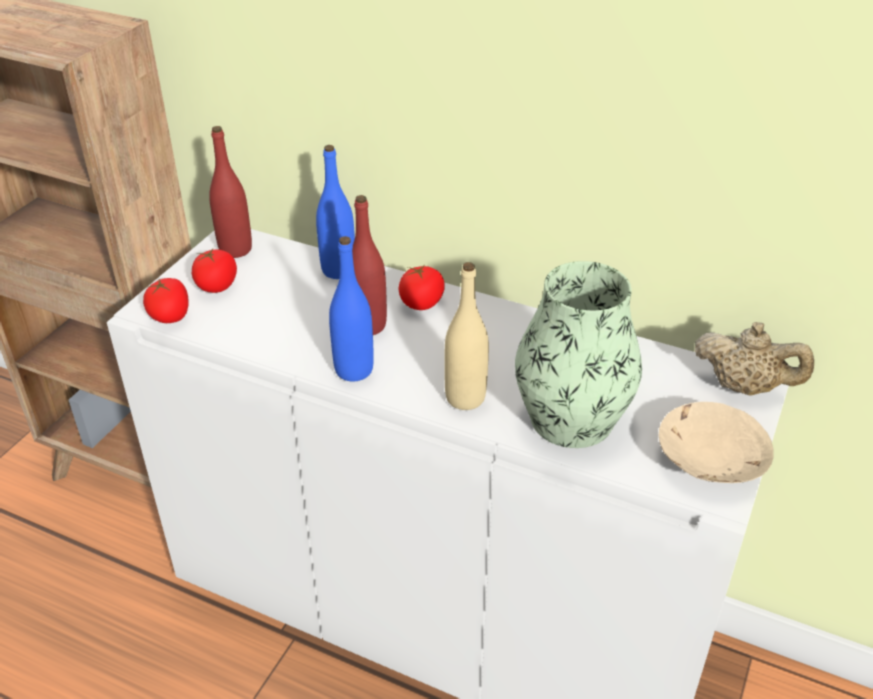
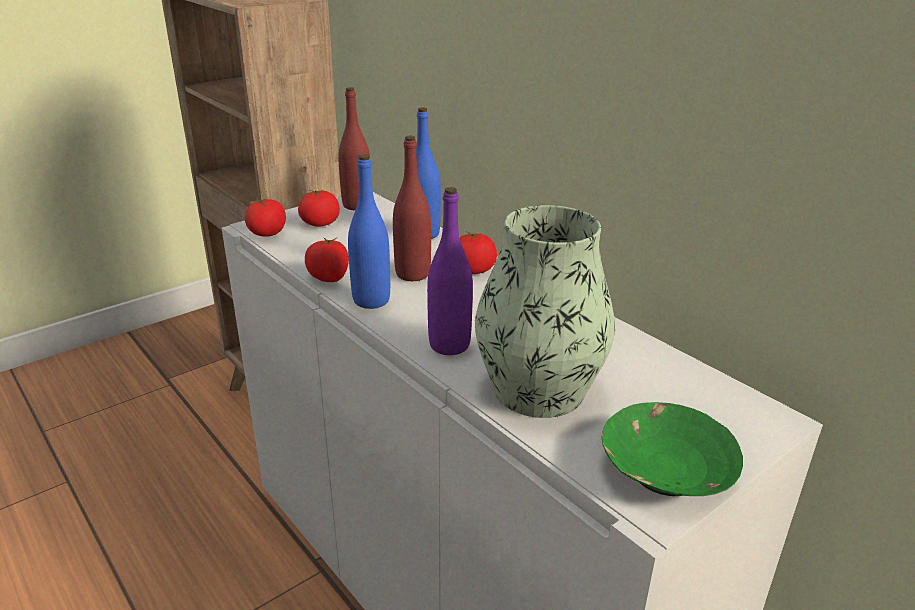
camera: 25 degrees right, 10 degrees down
(288, 354) = (329, 277): none -> tomato
(465, 398) = (449, 345): beige bottle -> purple bottle
(709, 460) = (664, 470): beige bowl -> green bowl
(744, 387) = (757, 416): beige teapot -> none

